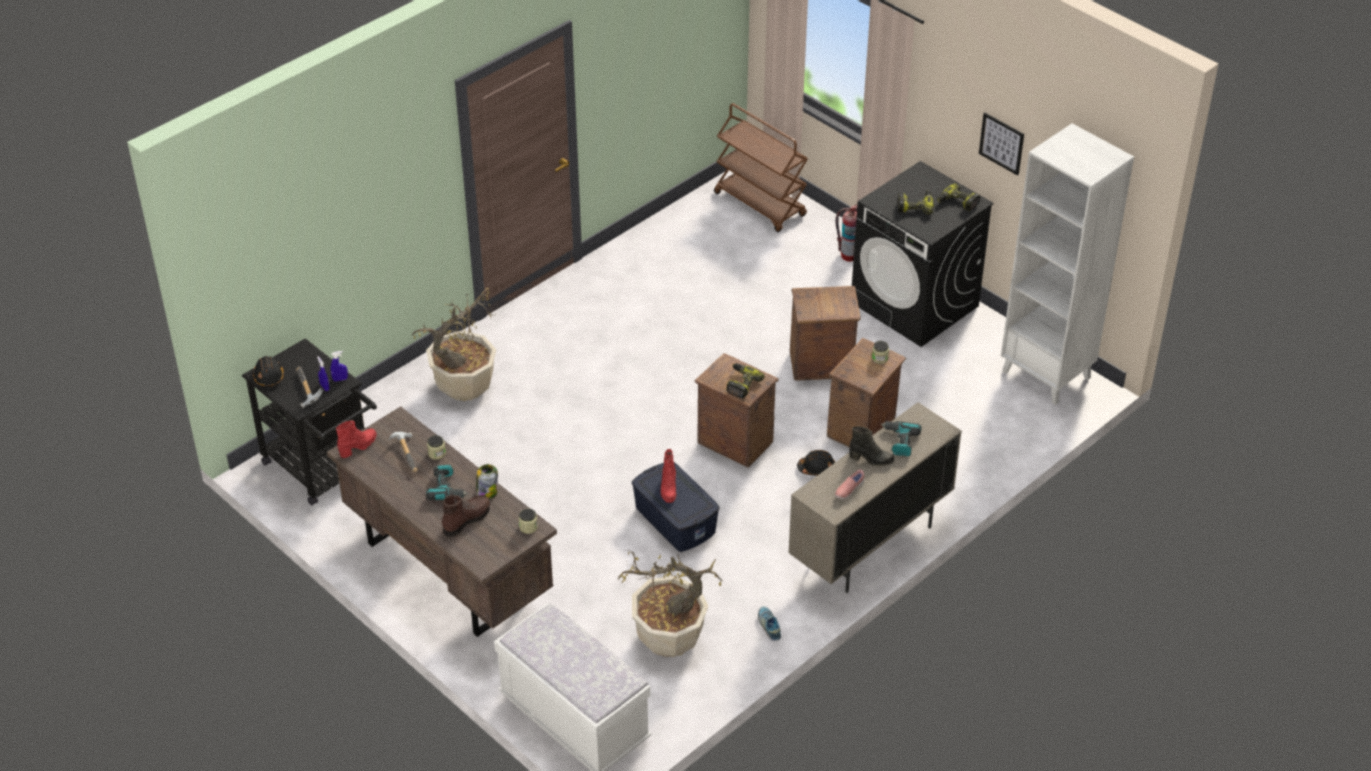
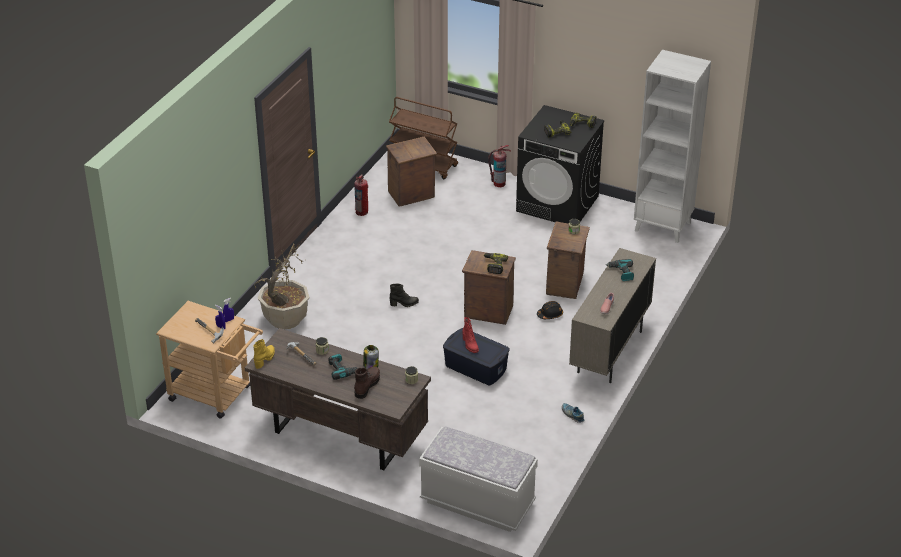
camera: 20 degrees left, 5 degrees down
(268, 376) = (176, 329): black hard hat -> none
(323, 471) = (216, 395): black cart -> beige cart
(358, 446) = (265, 359): red boot -> yellow boot
(643, 255) = (362, 212): none -> fire extinguisher
(668, 639) = (512, 439): potted plant -> none
(821, 365) = (518, 253): crate -> crate (412, 195)
(871, 459) = (610, 287): black boot -> black boot (404, 304)
(1001, 143) = (607, 77): picture -> none

